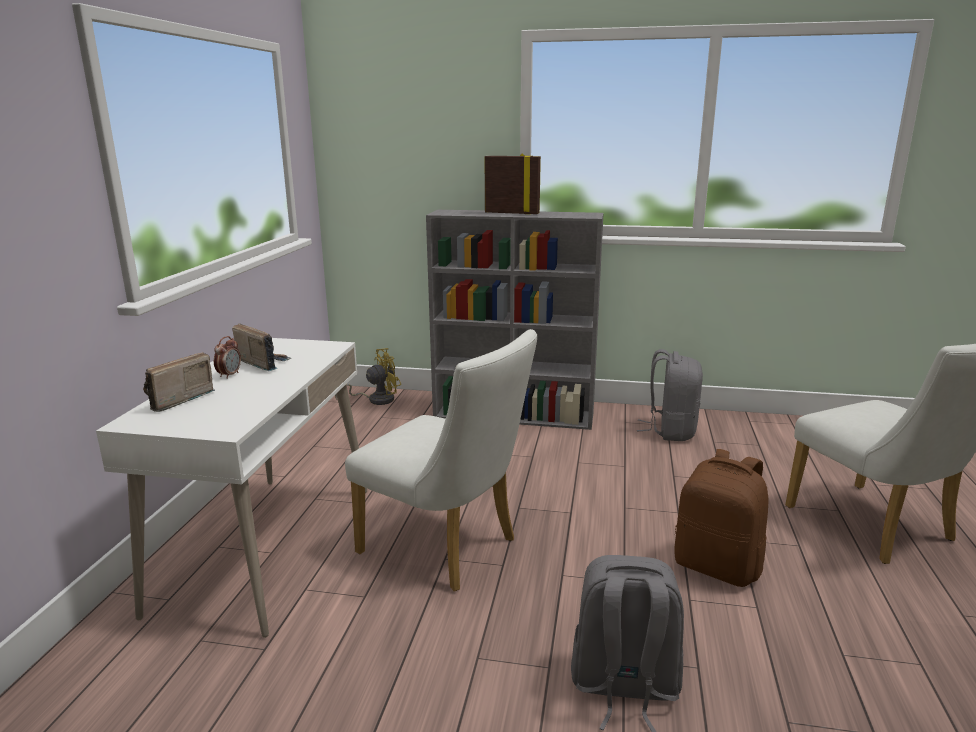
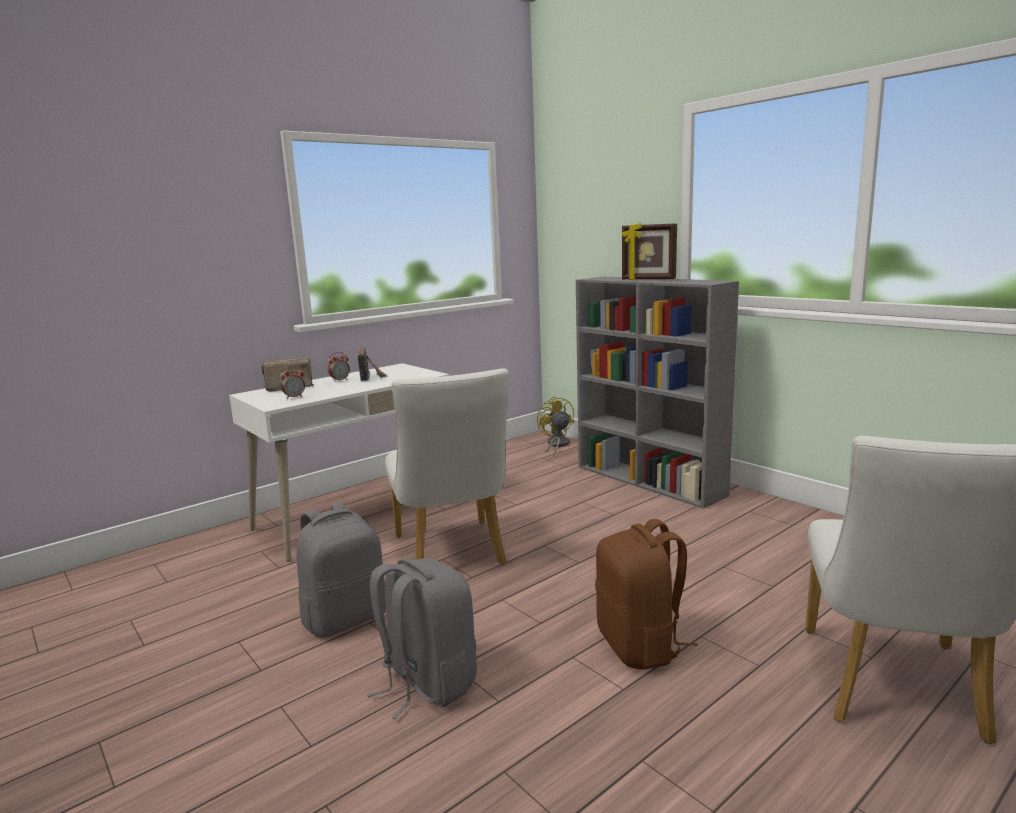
camera: 40 degrees right, 5 degrees down
(227, 412) = (294, 397): none -> alarm clock
(376, 399) = (556, 445): yellow fan -> yellow fan turned 120 degrees counterclockwise
(512, 213) = (648, 279): picture frame -> picture frame turned 150 degrees clockwise
(670, 430) = (788, 530): grey backpack -> grey backpack (345, 618)

